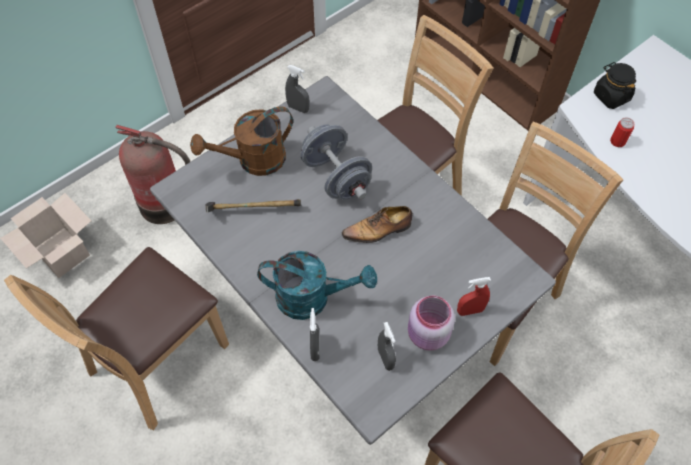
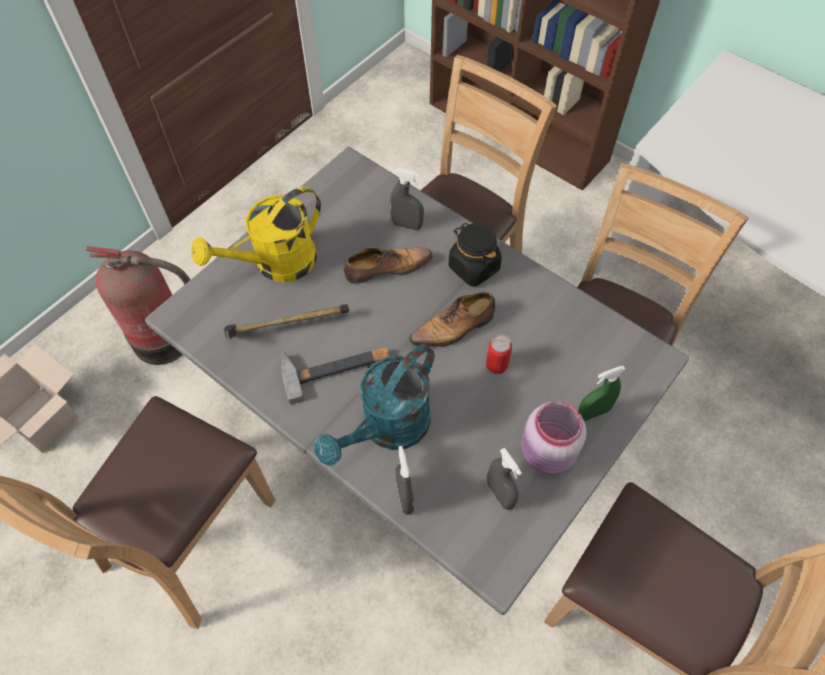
camera: 10 degrees left, 0 degrees up
(253, 161) = (276, 265): brown watering can -> yellow watering can
(283, 245) = (336, 367): none -> hammer
(298, 108) = (320, 191): grey spray bottle -> grey spray bottle (406, 225)
(312, 298) = (388, 429): turquoise watering can -> turquoise watering can turned 135 degrees clockwise
(336, 177) = (386, 269): grey dumbbell -> shoe
(470, 310) = (593, 412): red spray bottle -> green spray bottle
(611, 96) = (695, 125): black jar -> black jar (473, 267)
(617, 141) = (716, 177): can -> can (496, 364)

